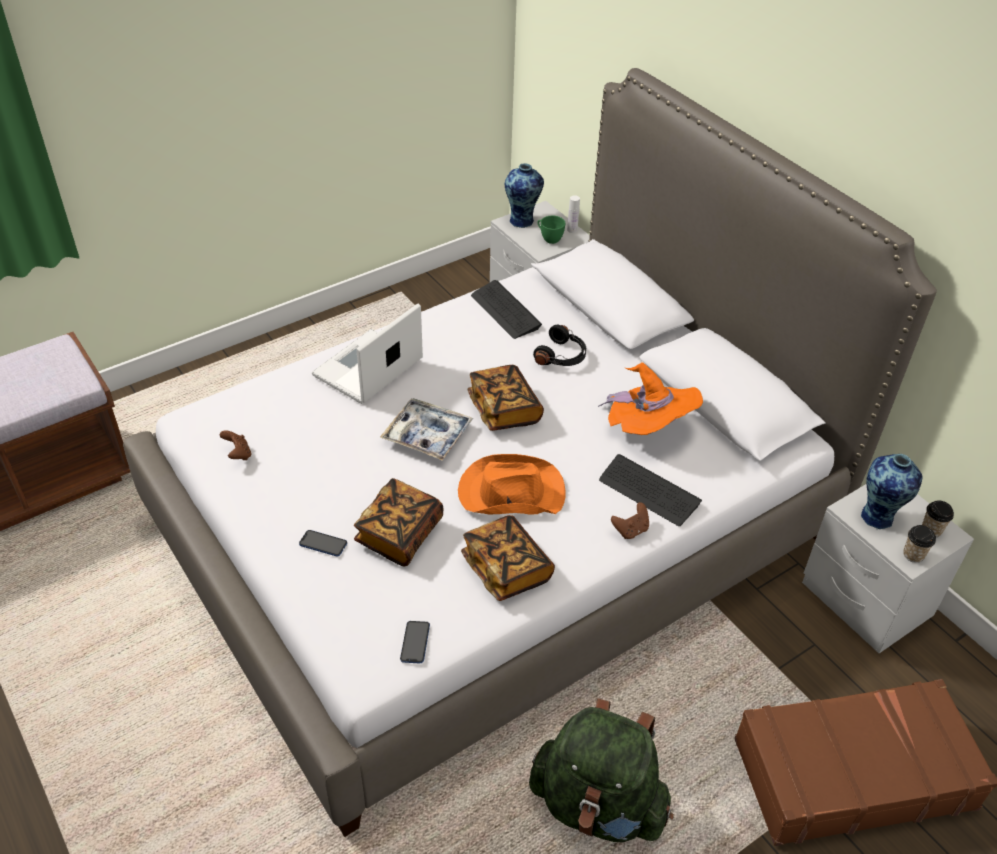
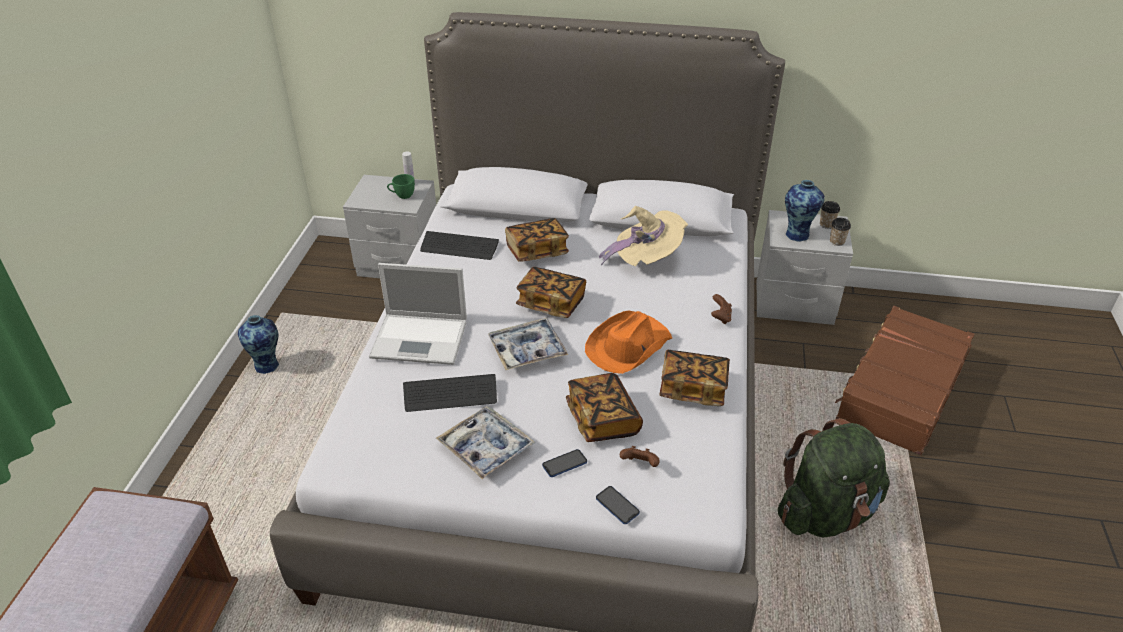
camera: 45 degrees left, 5 degrees down
(238, 454) = (413, 457): brown game controller -> brown game controller (640, 465)
(290, 486) = (486, 448): none -> tray
(367, 369) = (421, 339): laptop -> laptop turned 75 degrees counterclockwise
(415, 643) = (709, 470): phone -> phone (617, 506)
(522, 220) = (366, 194): vase -> vase (267, 365)
(562, 356) = (537, 251): black headphones -> book
(648, 429) = (646, 259): orange hat -> beige hat
(649, 491) = (698, 291): keyboard -> keyboard (450, 394)

